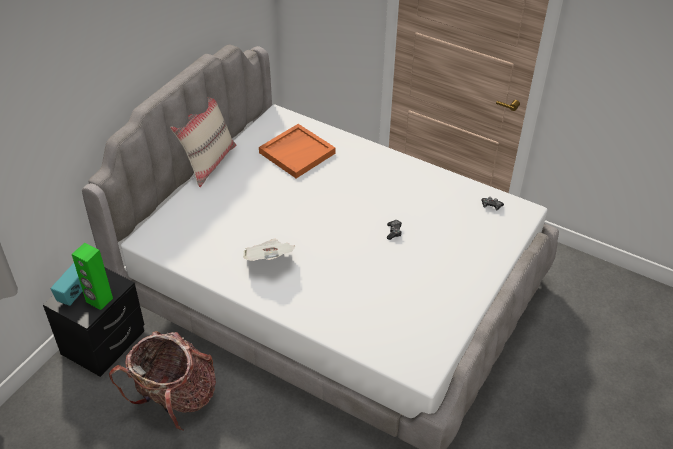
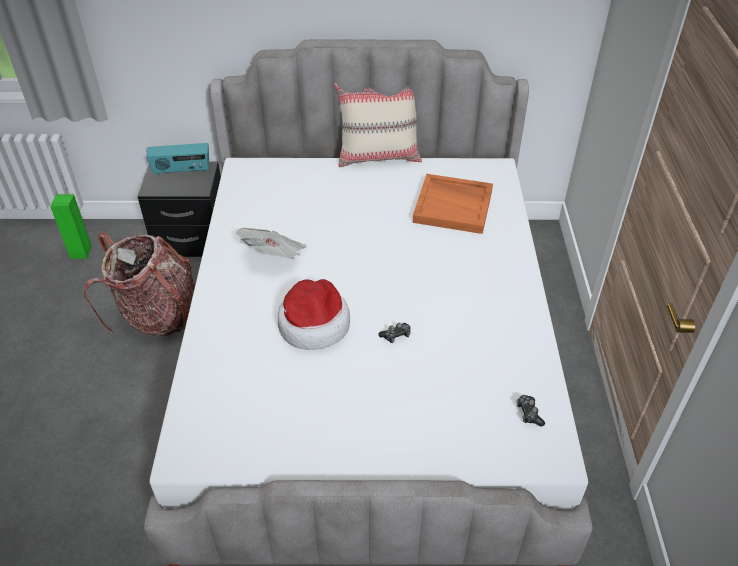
camera: 60 degrees right, 0 degrees up
(99, 300) = (173, 187): green speaker -> green speaker (80, 252)
(354, 266) = (313, 324): none -> hat

